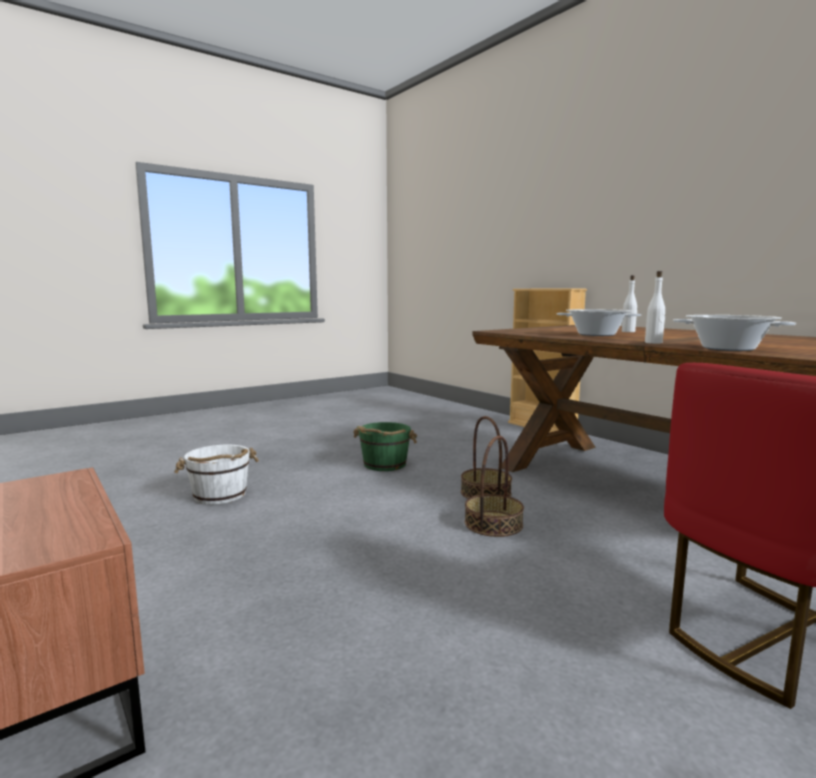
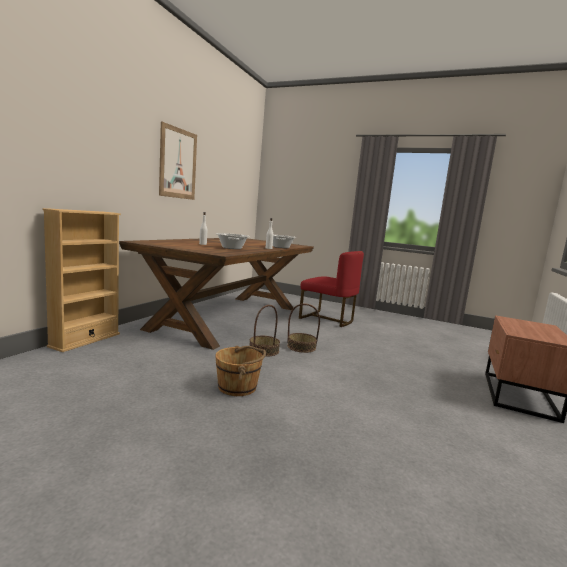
camera: 120 degrees left, 0 degrees up
(220, 495) = (380, 440): white bucket -> none
(384, 464) = (238, 387): green bucket -> brown bucket
(741, 188) = (178, 163): none -> picture

